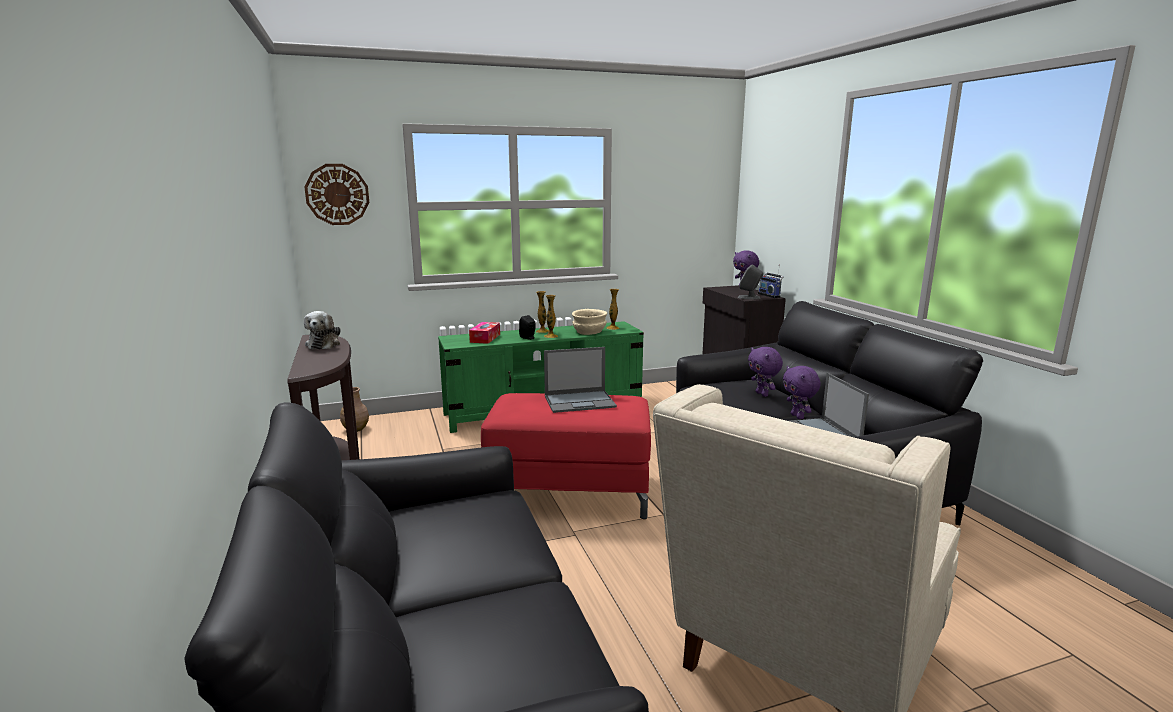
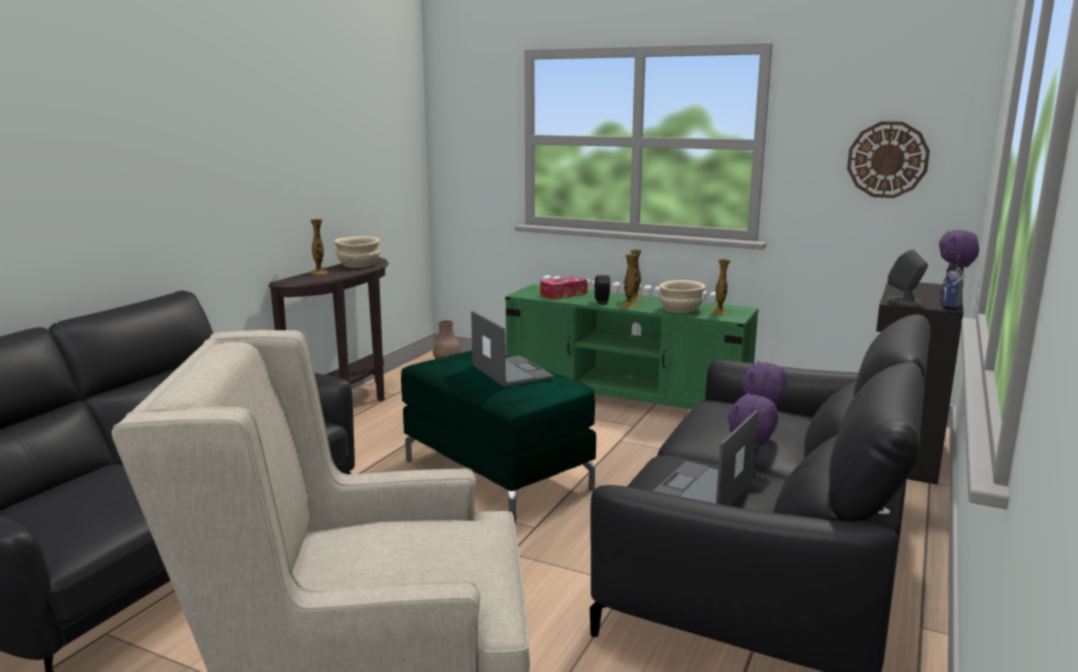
camera: 45 degrees right, 0 degrees up
(308, 359) = (318, 272): none -> vase
(324, 344) = (359, 264): plush toy -> beige bowl
(337, 194) = (463, 124): wall clock -> wall clock (887, 159)
(568, 493) = (494, 473): red ottoman -> green ottoman
(580, 401) = (511, 371): laptop -> laptop turned 150 degrees counterclockwise

